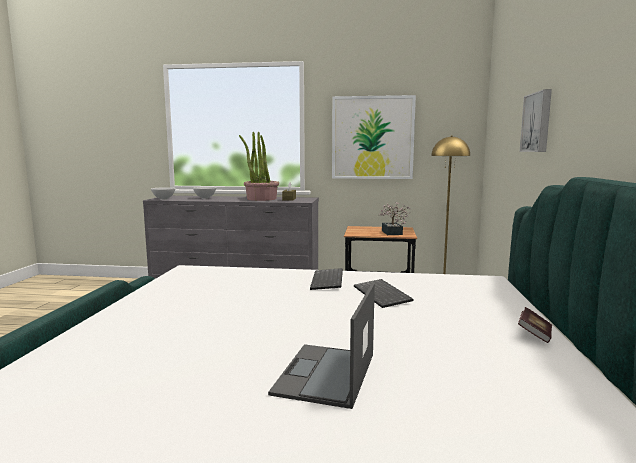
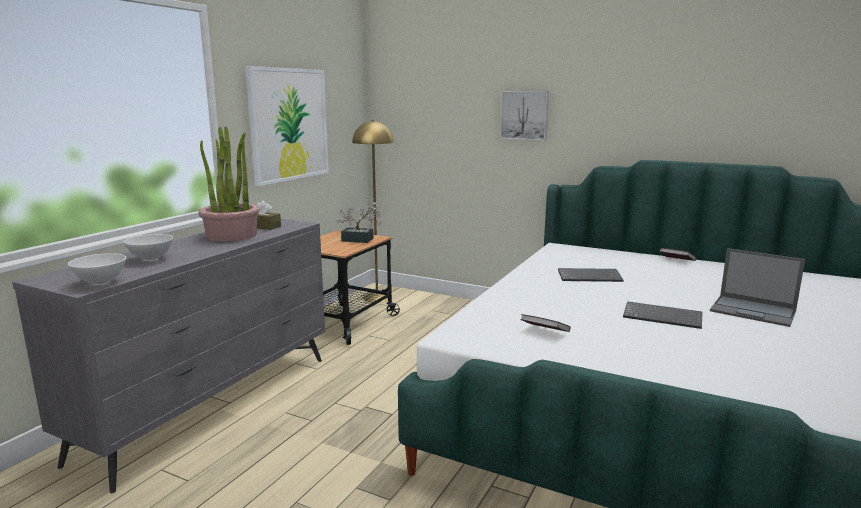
camera: 70 degrees left, 5 degrees up
(205, 288) = (544, 332): none -> book
(328, 281) = (540, 285): keyboard -> keyboard (663, 316)

